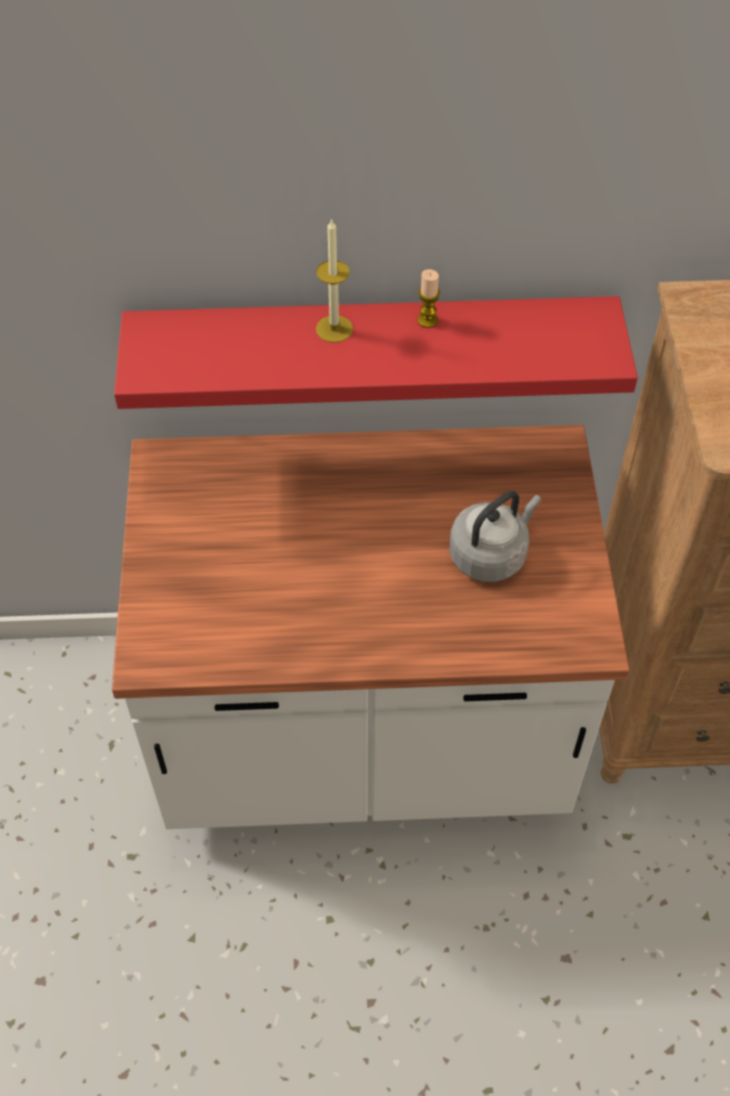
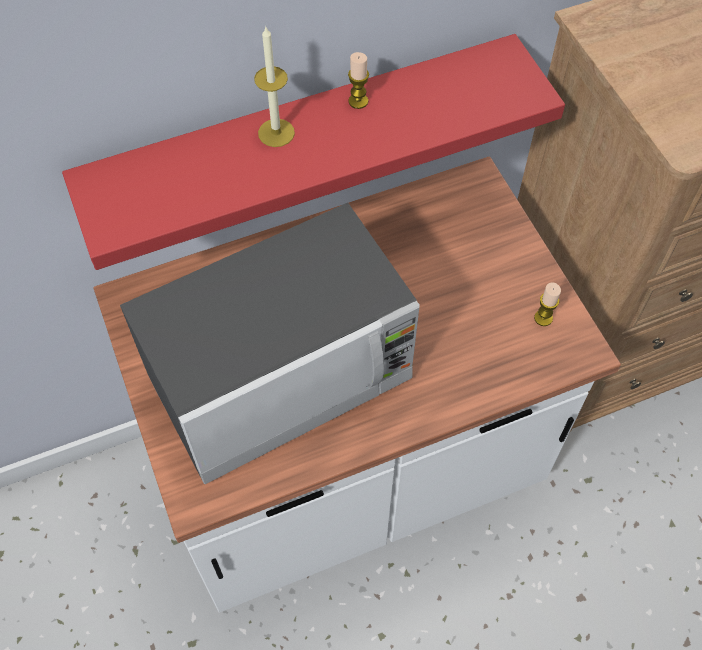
camera: 20 degrees left, 5 degrees up
(275, 576) = (282, 377): none -> microwave
(490, 554) = (462, 297): grey kettle -> none
(566, 600) = (543, 318): none -> candle

